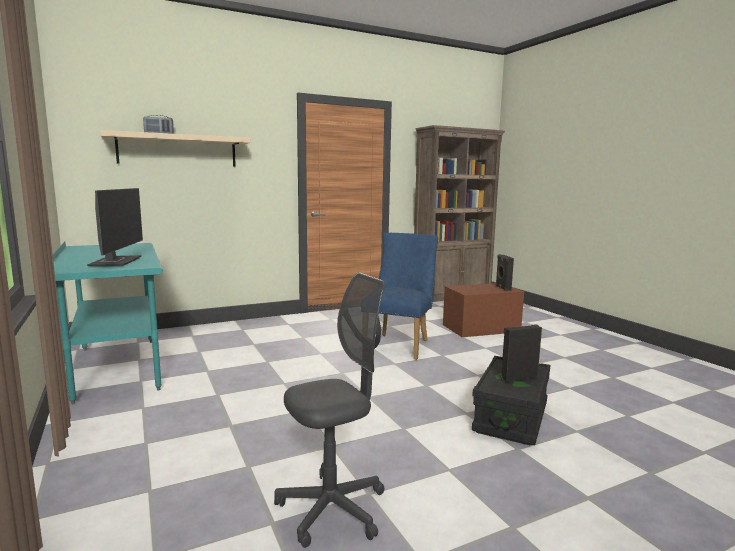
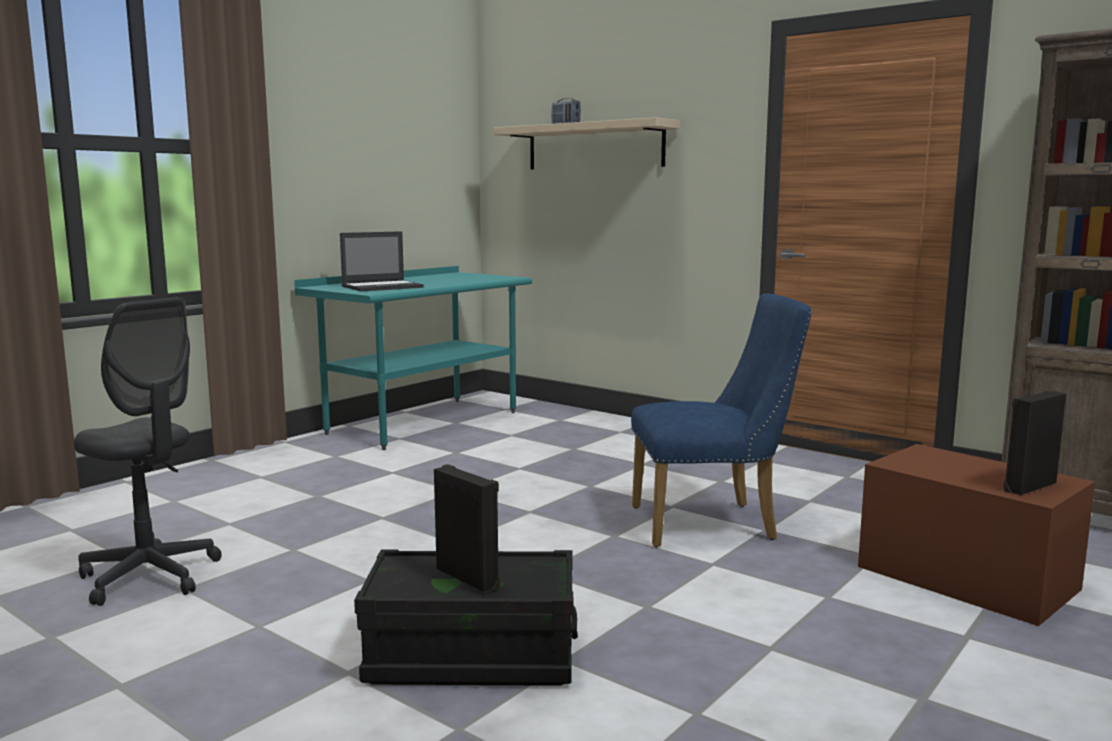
camera: 65 degrees right, 0 degrees up
(116, 261) = (383, 287): monitor -> laptop

